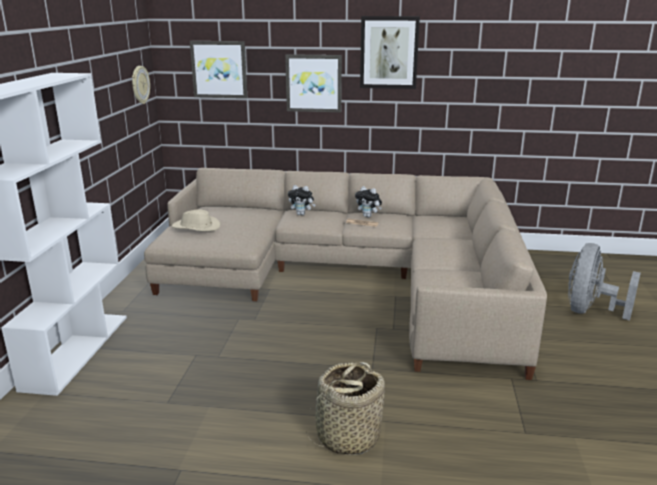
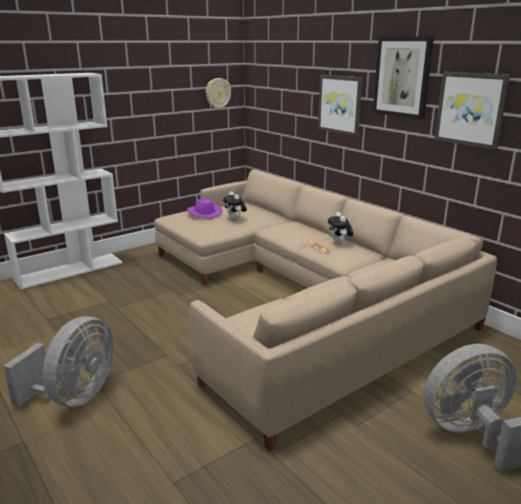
camera: 45 degrees right, 0 degrees up
(196, 227) = (203, 213): beige hat -> purple hat
(219, 69) = (279, 86): picture -> picture (470, 109)
(302, 214) = (292, 226): plush toy -> plush toy (235, 219)
(347, 436) = (74, 396): basket -> grey fan

